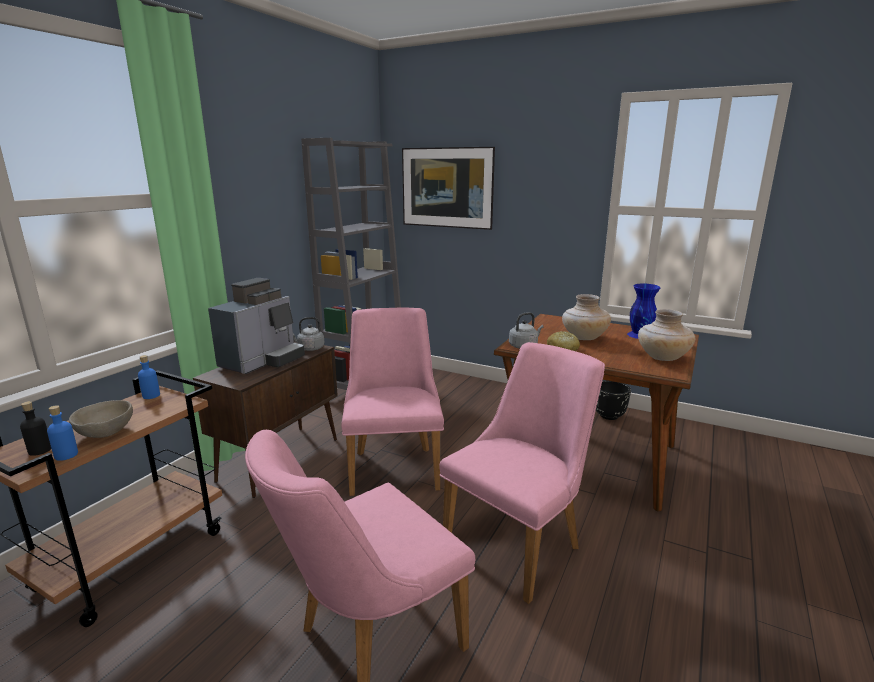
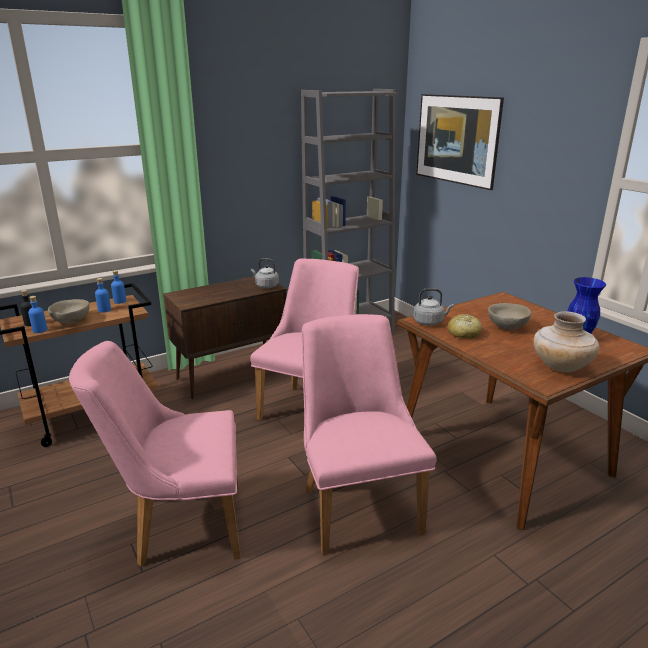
camera: 30 degrees right, 5 degrees up
(141, 409) = (104, 310): none -> blue bottle
(263, 361) = (221, 290): coffee machine -> none
(521, 541) = (356, 502): pink chair -> pink chair turned 90 degrees counterclockwise
(584, 338) = (506, 326): beige vase -> beige bowl
(608, 416) = (572, 422): black planter -> none

